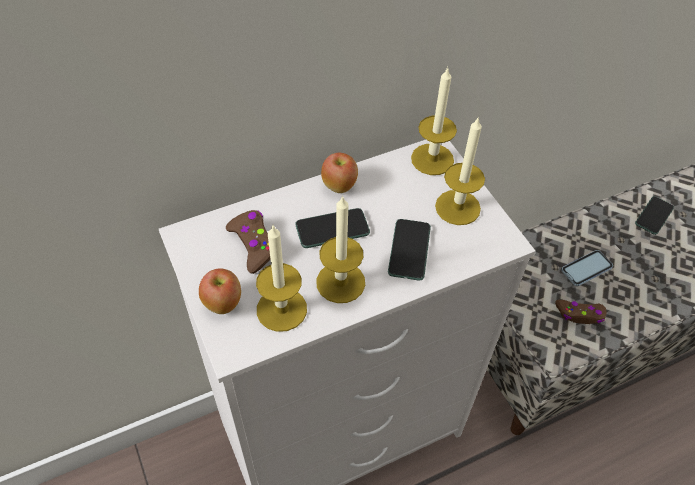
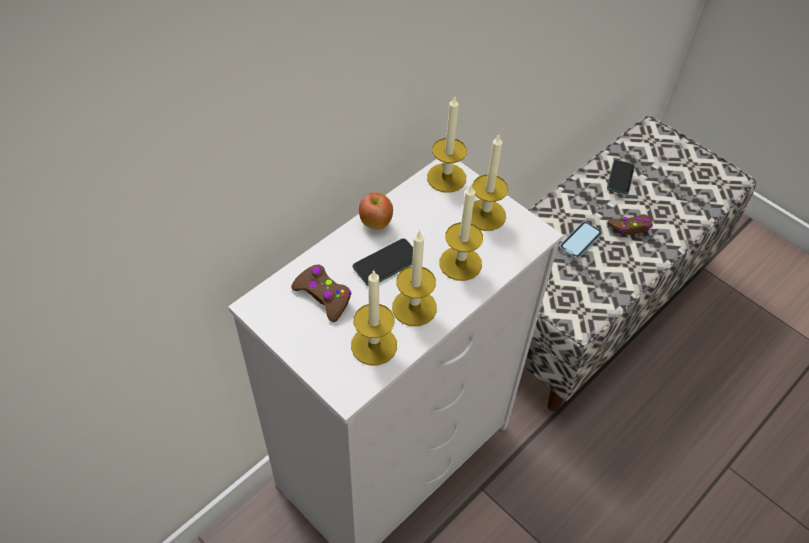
camera: 20 degrees left, 0 degrees up
(223, 303) = (320, 355): apple -> none
(409, 250) = (460, 263): phone -> candle
(580, 314) = (588, 283): brown game controller -> brown game controller (630, 227)

